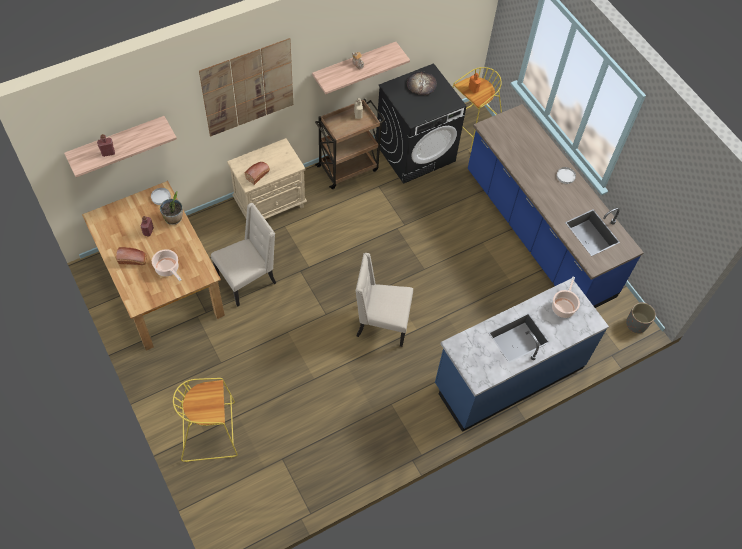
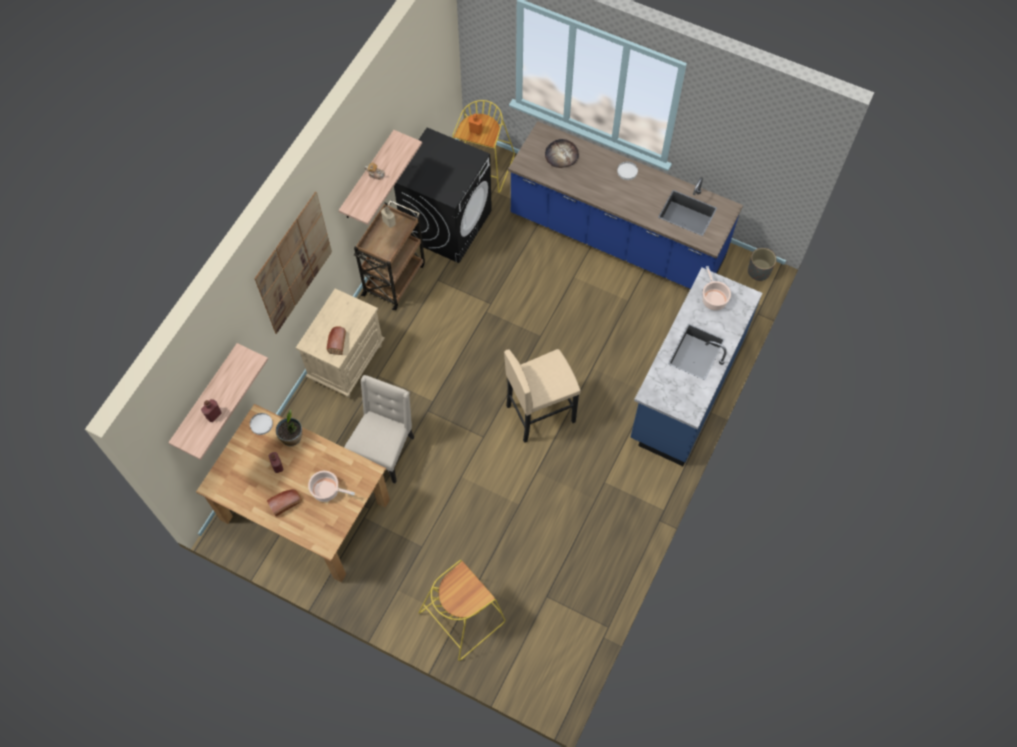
camera: 30 degrees left, 5 degrees up
(381, 323) = (540, 413): beige chair -> beige stool
(421, 84) = (432, 156): bread -> bread (561, 155)

